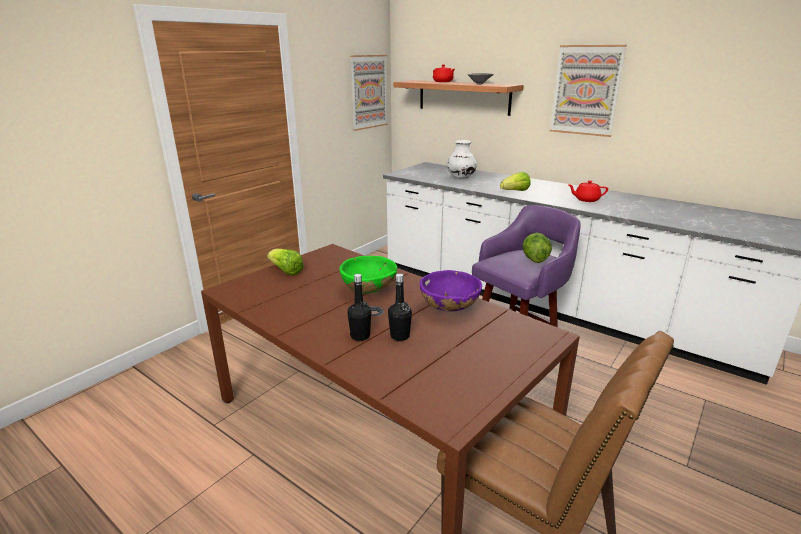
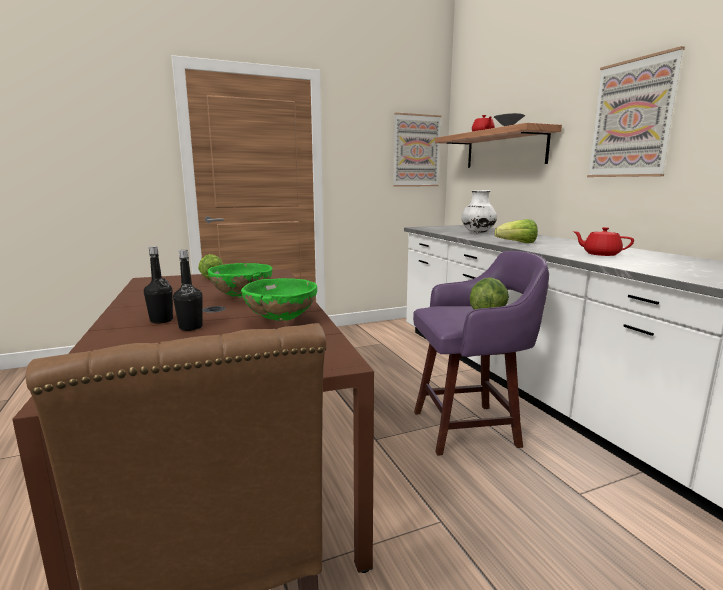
camera: 30 degrees right, 10 degrees down
(449, 309) = (281, 320): purple bowl -> green bowl

